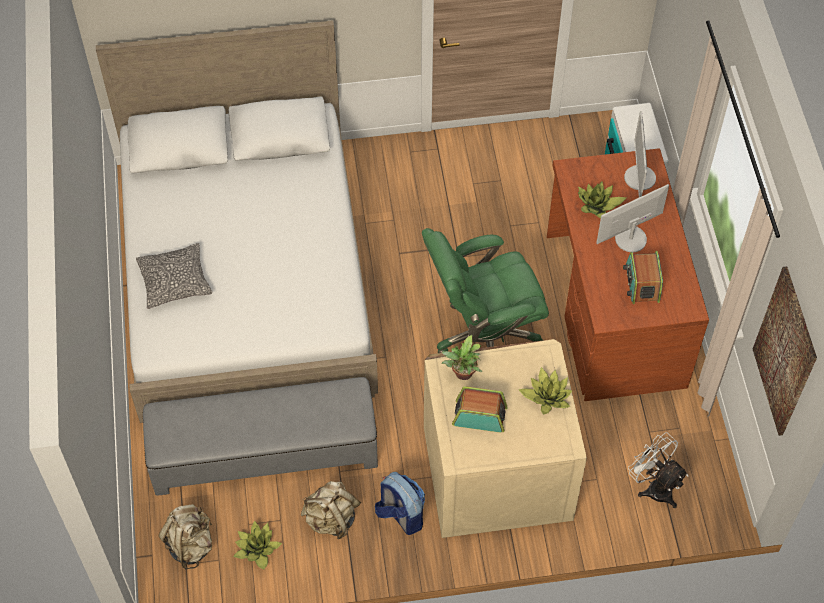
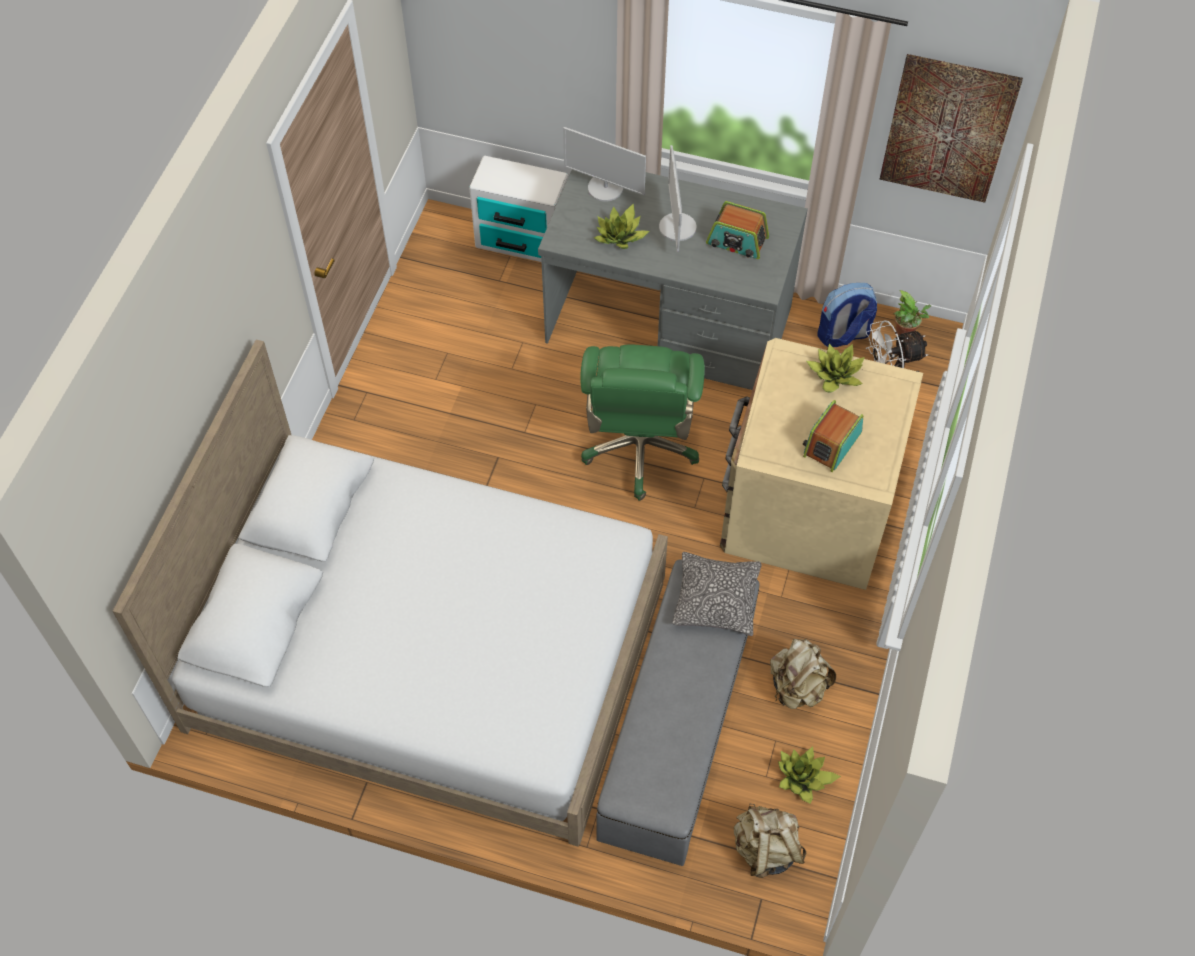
camera: 65 degrees left, 0 degrees up
(175, 281) = (459, 698): pillow -> pillow (716, 599)
(400, 515) = (822, 617): backpack -> backpack (843, 335)
(462, 374) = (772, 438): potted plant -> potted plant (906, 332)
(613, 310) = (669, 326): brown desk -> grey desk

